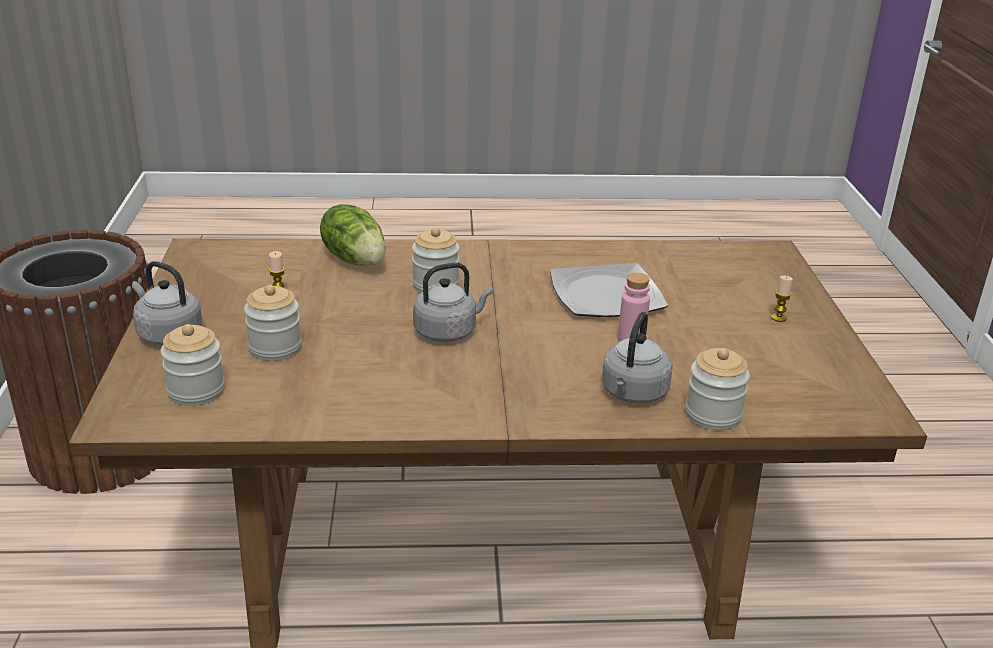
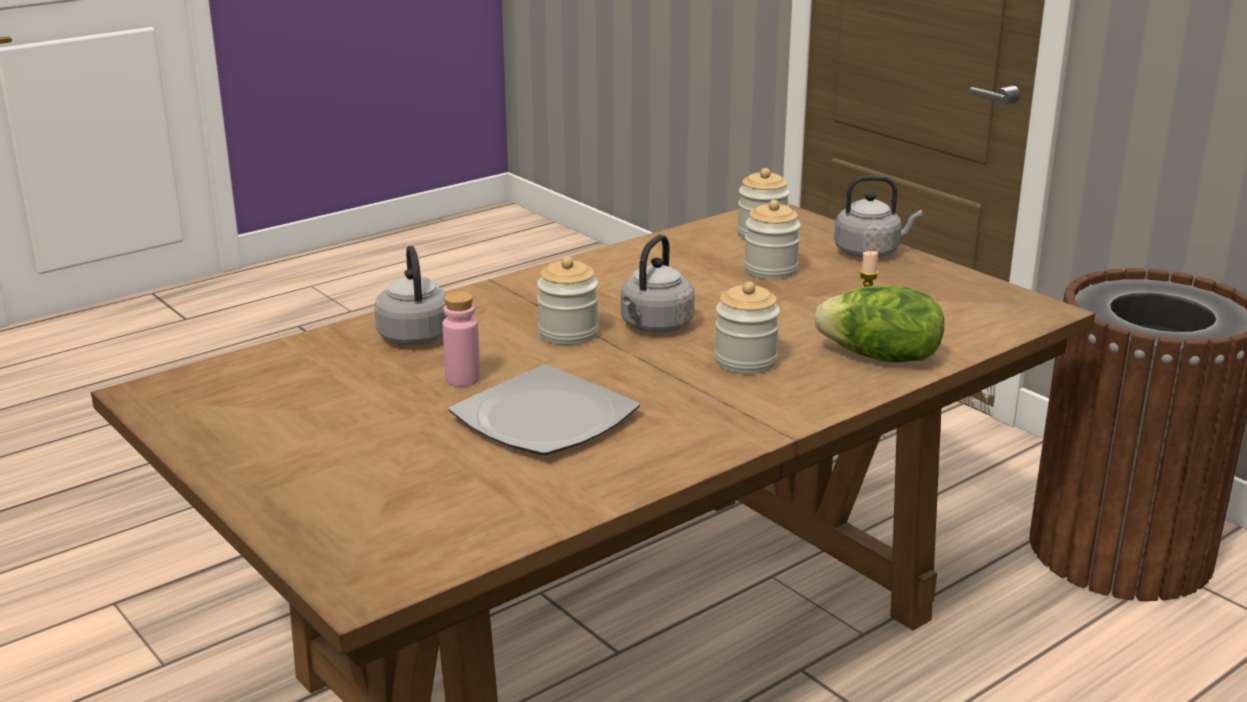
camera: 145 degrees right, 5 degrees down
(713, 414) = (324, 342): jar -> jar (568, 333)
(778, 318) = (300, 465): candle -> none

